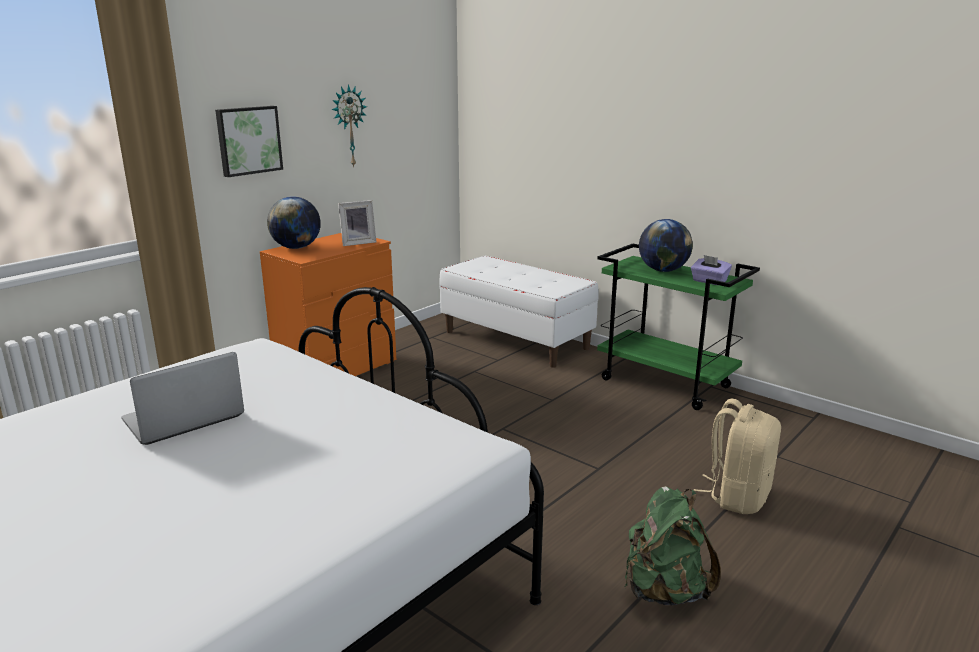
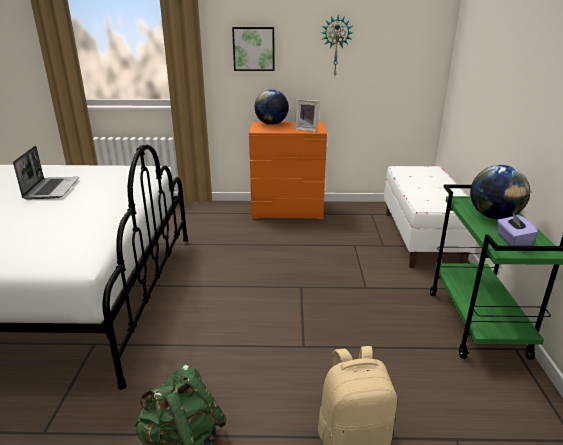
camera: 50 degrees right, 5 degrees up
(183, 419) = (51, 189): laptop -> laptop turned 75 degrees clockwise

